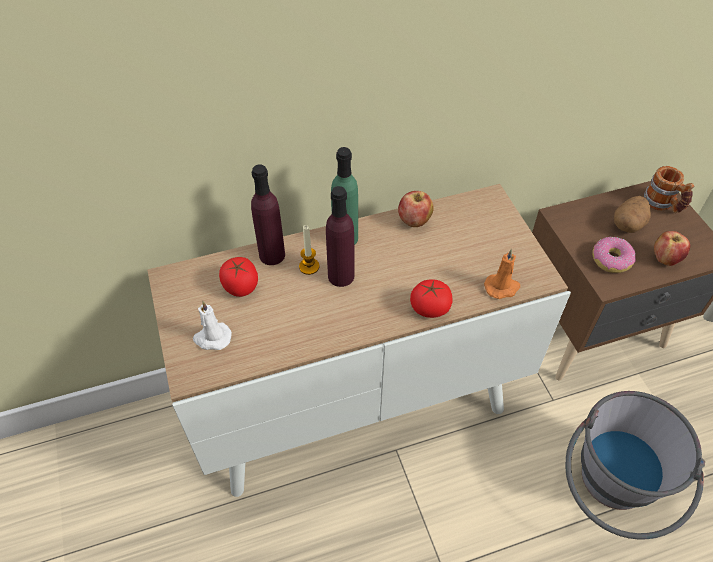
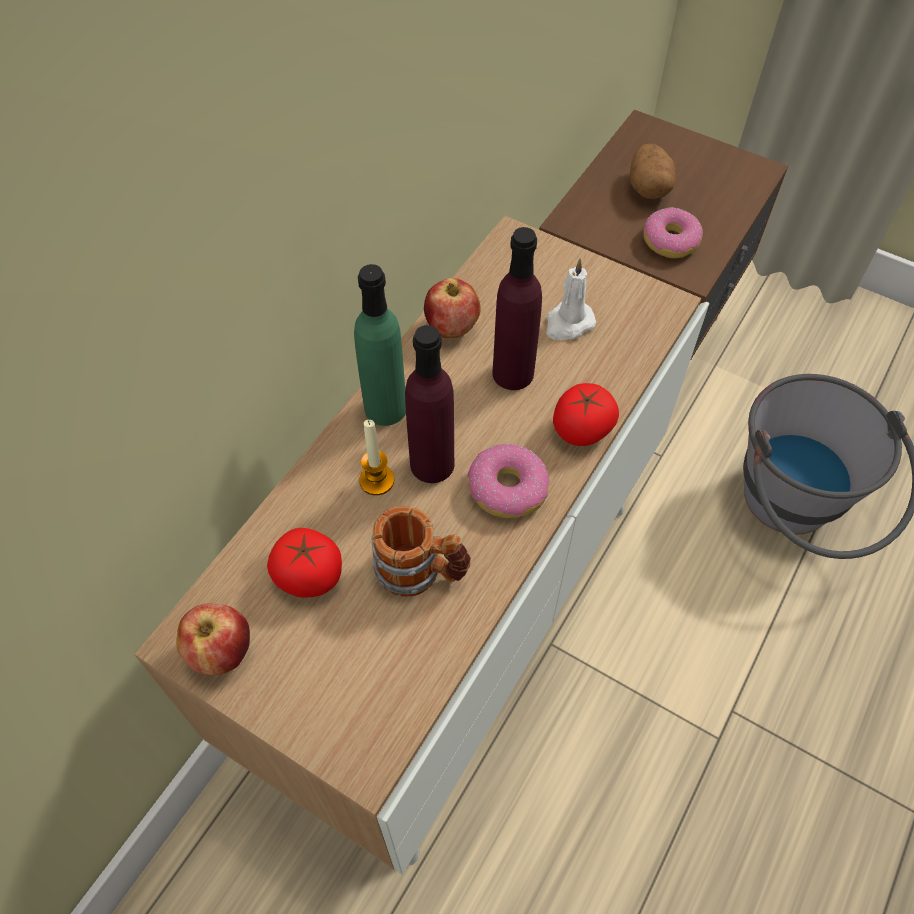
camera: 40 degrees left, 5 degrees up
(212, 338) = (344, 680): white candle -> white candle (568, 323)
(272, 255) = (308, 499): purple bottle -> purple bottle (513, 373)
(364, 310) = (507, 489): none -> donut
(502, 287) = (635, 345): orange candle -> none
(663, 204) = (661, 143): mug -> mug (421, 572)
(665, 259) = (720, 206): apple -> apple (222, 652)

